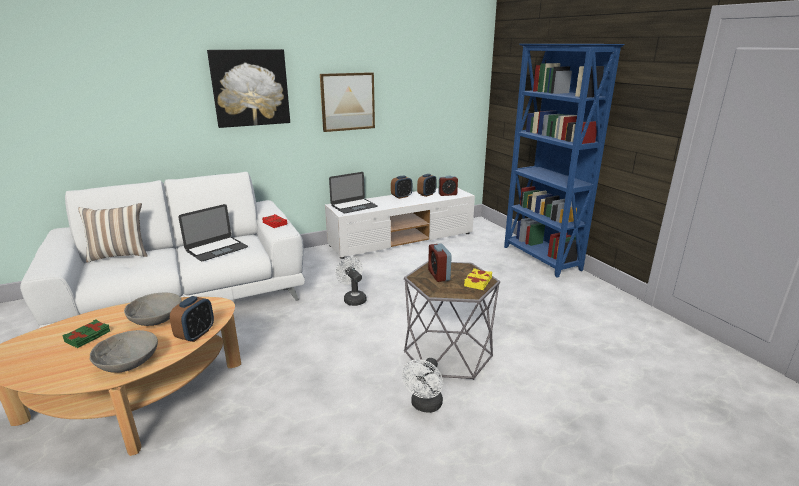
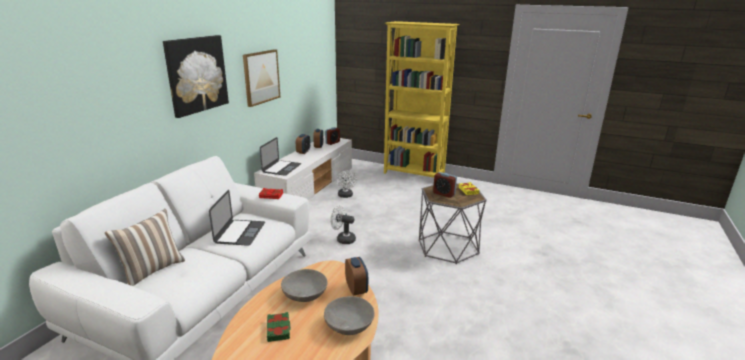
camera: 40 degrees left, 0 degrees up
(425, 406) = (477, 278): white fan -> white fan (346, 196)
(541, 258) = (414, 174): blue bookcase -> yellow bookcase

